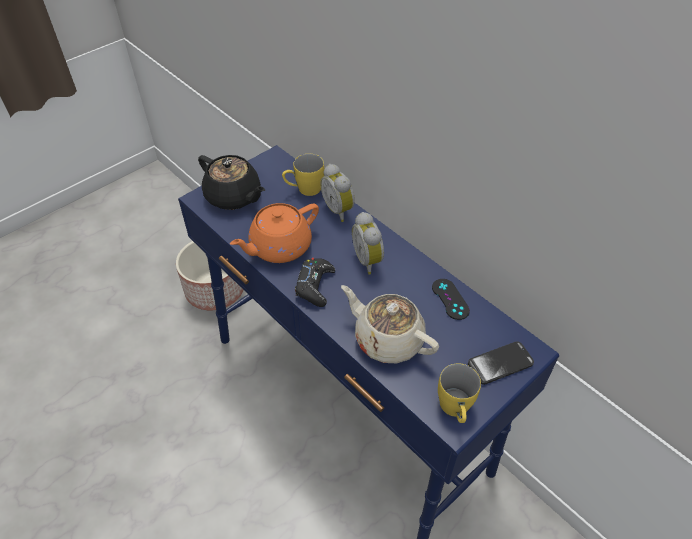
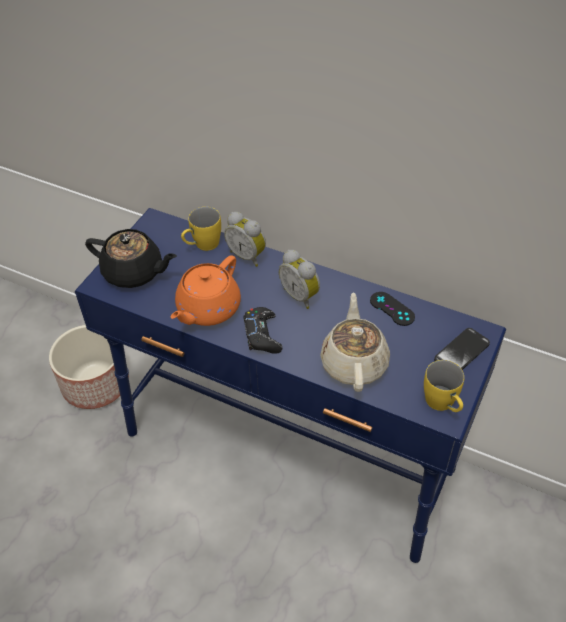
camera: 20 degrees left, 0 degrees up
(387, 339) = (354, 362): beige teapot -> beige teapot turned 75 degrees clockwise

